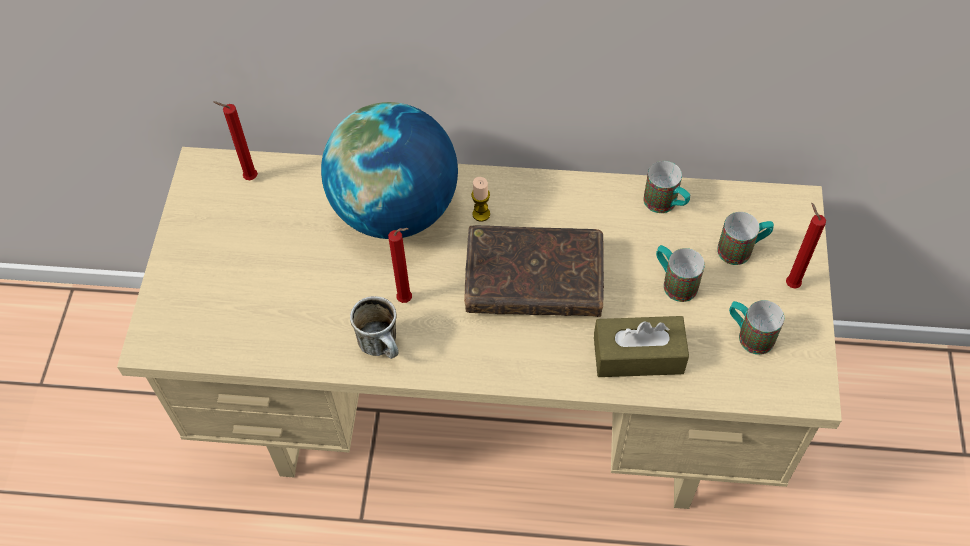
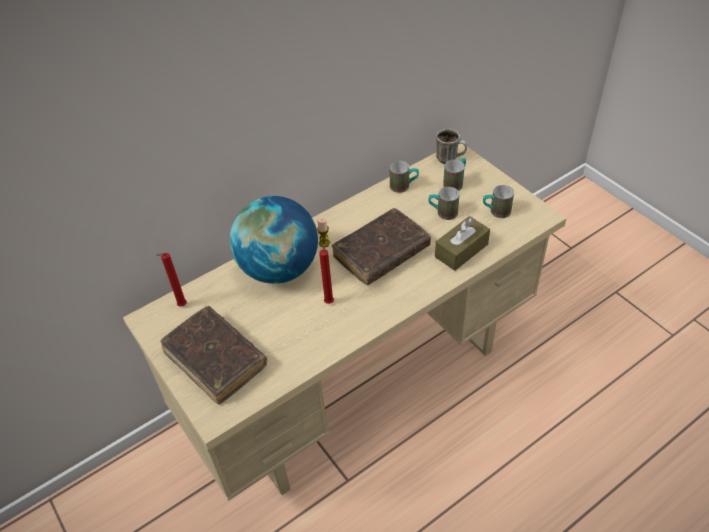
camera: 40 degrees left, 10 degrees down
(218, 274) = (215, 360): none -> brown book
(383, 346) = (342, 329): mug -> mug (450, 159)
(790, 283) = (489, 182): red candle -> none

